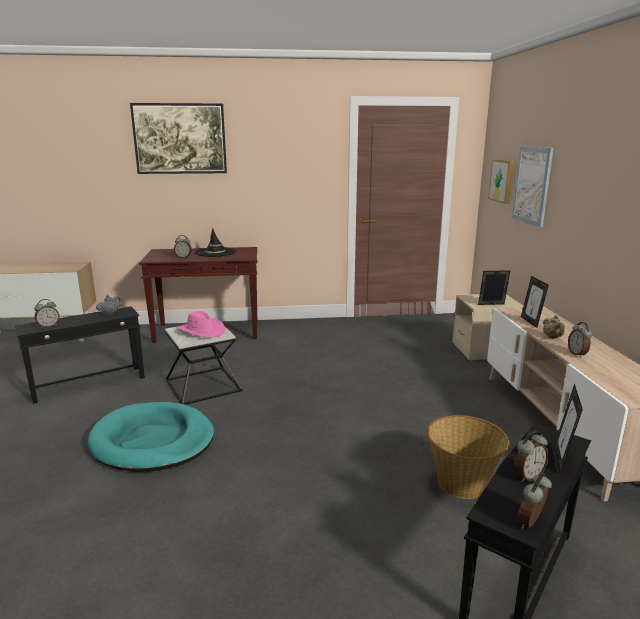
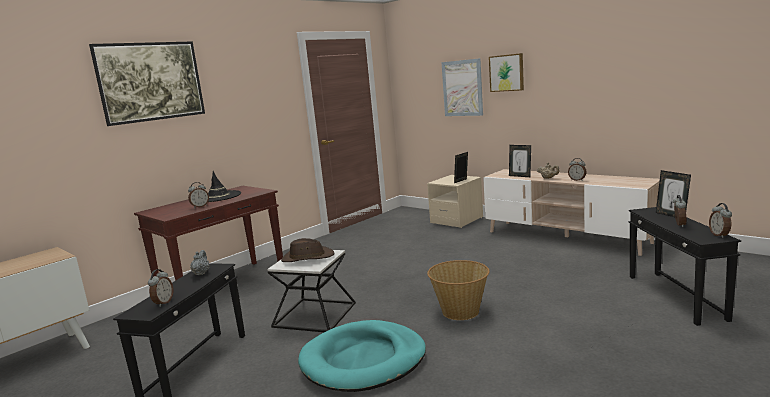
camera: 40 degrees left, 5 degrees down
(202, 331) = (307, 257): pink hat -> brown hat
(462, 483) = (581, 278): basket -> basket (460, 311)
(502, 181) = (424, 91): picture -> picture (507, 73)

